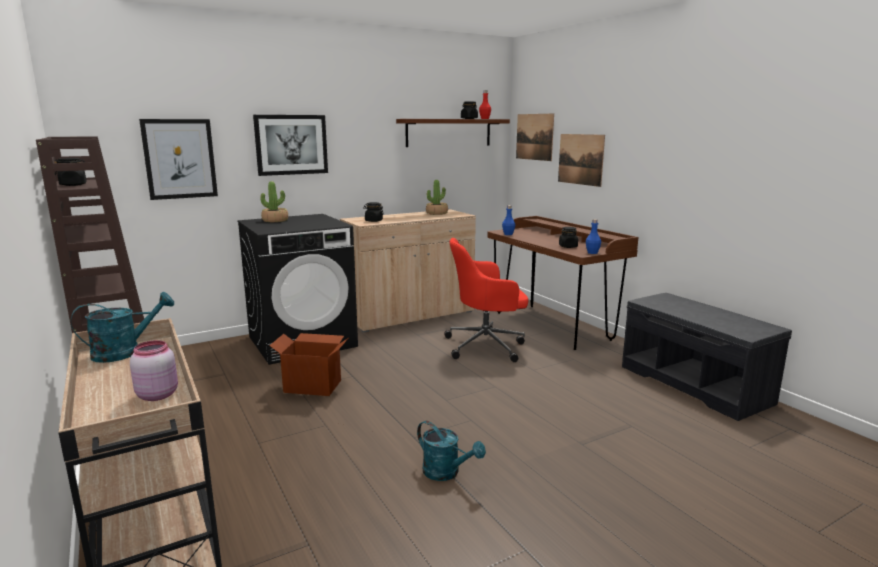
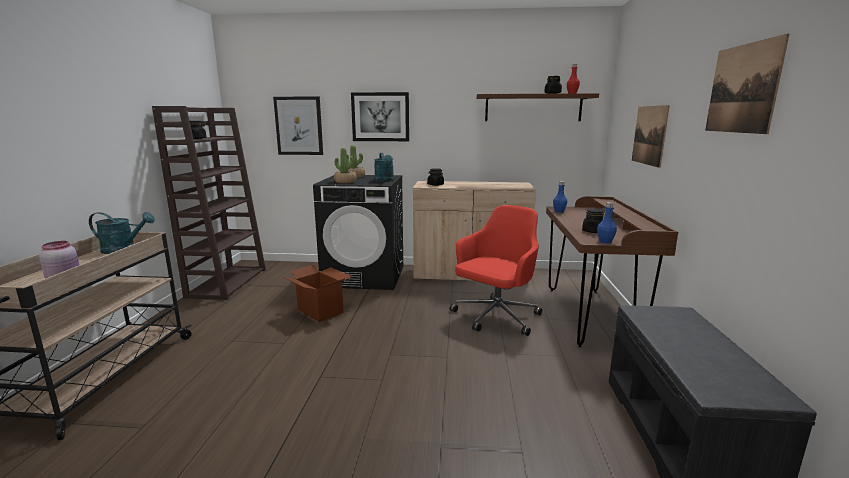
camera: 35 degrees right, 0 degrees up
(436, 213) = (505, 184): potted plant -> potted plant (345, 181)
(446, 473) = (295, 418): turquoise watering can -> turquoise watering can (385, 181)
(486, 346) = (495, 317): red office chair -> red office chair turned 105 degrees clockwise
(534, 137) = (622, 111): picture -> picture (742, 88)

